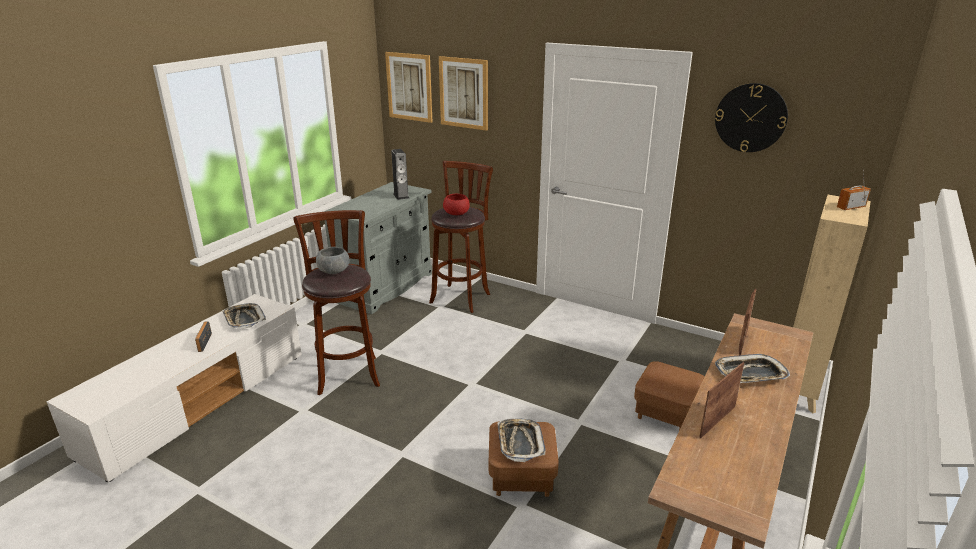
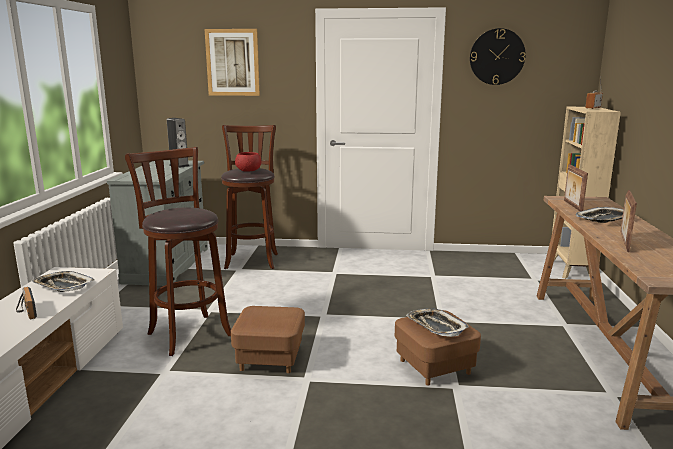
camera: 25 degrees left, 10 degrees down
(334, 271) = (176, 211): grey bowl -> none
(409, 87) = (170, 62): picture -> none
(666, 413) = (500, 300): brown ottoman -> brown ottoman (270, 359)

